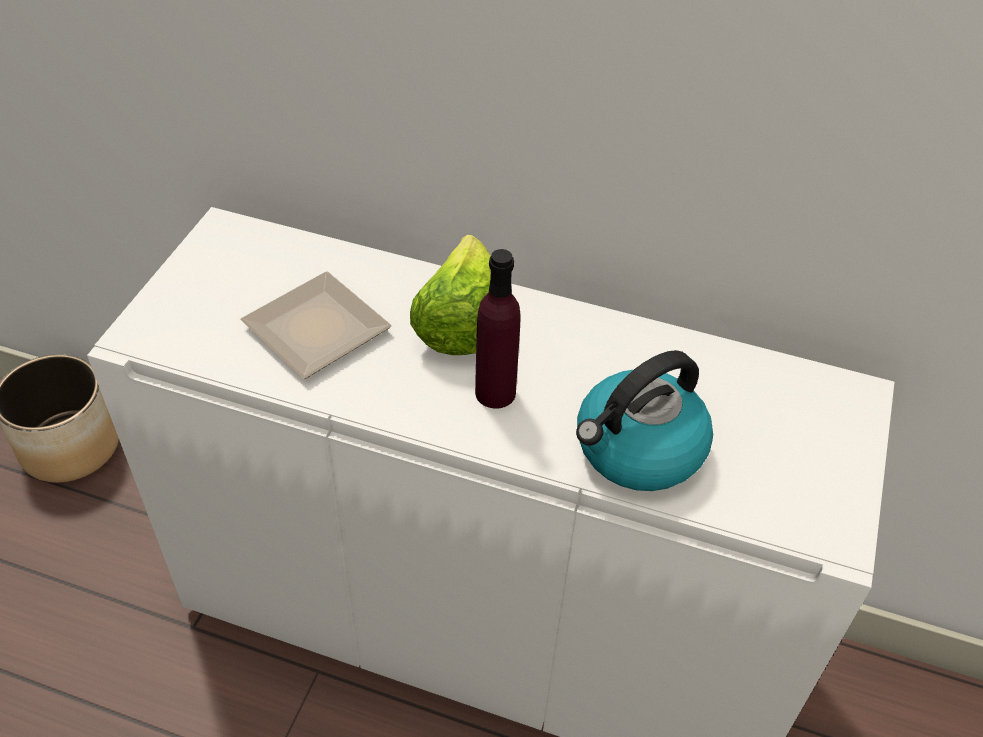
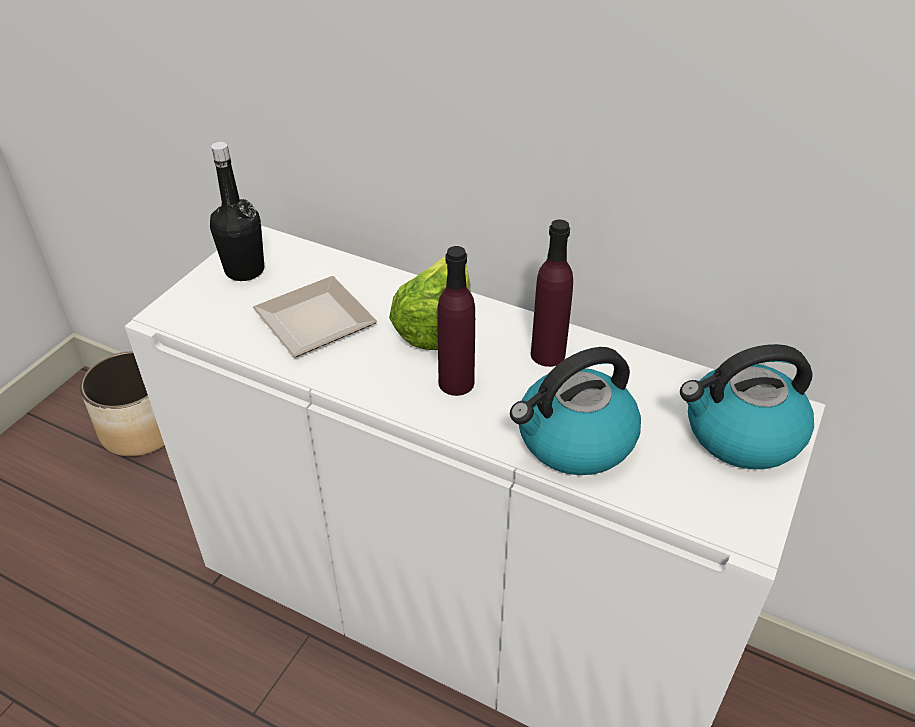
camera: 10 degrees right, 5 degrees down
(218, 271) = (244, 270): none -> black bottle
(590, 349) = (548, 354): none -> purple bottle
(813, 425) = (740, 434): none -> kettle

